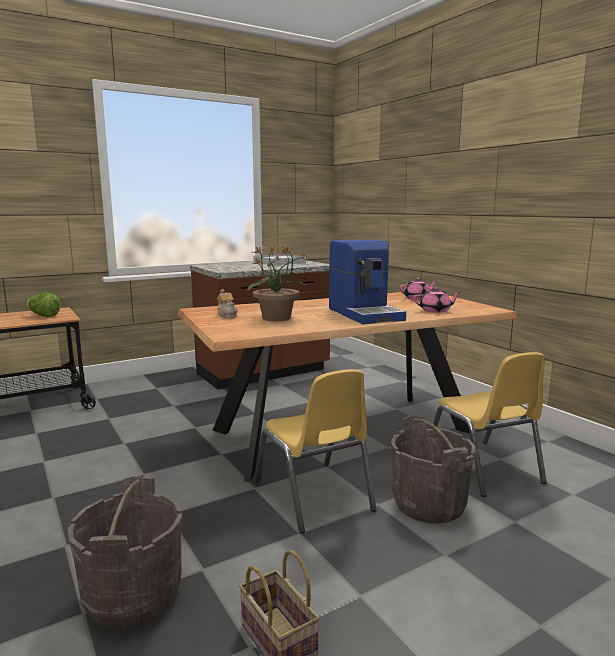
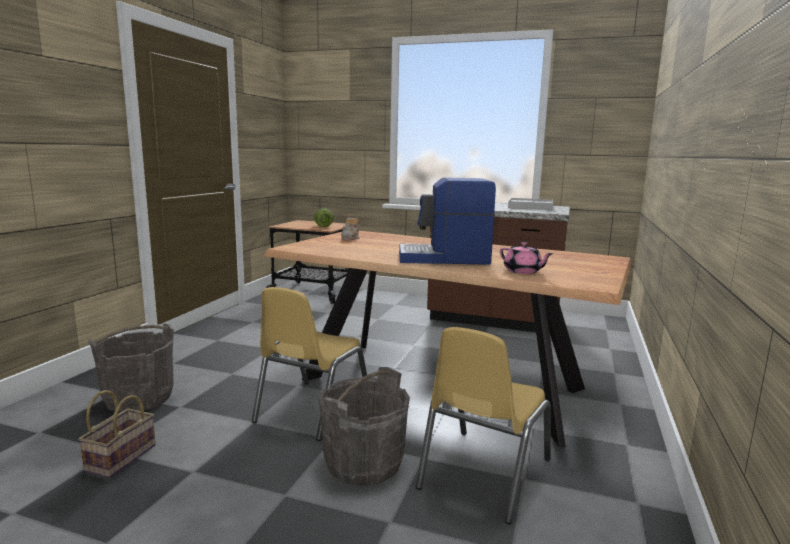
camera: 50 degrees right, 0 degrees up
(277, 318) = (368, 246): potted plant -> none
(365, 314) = (444, 258): coffee machine -> coffee machine turned 60 degrees clockwise
(417, 298) = (570, 260): pink teapot -> none

